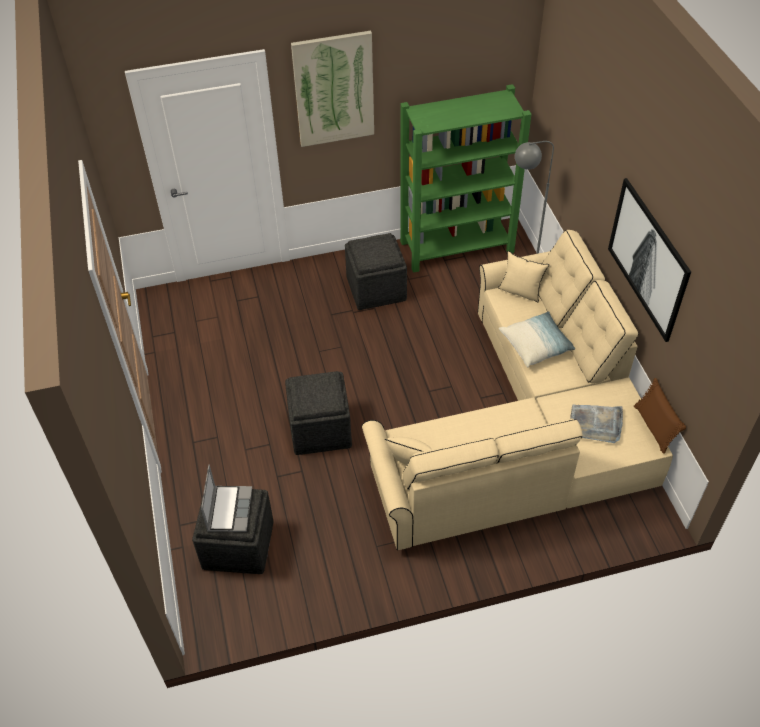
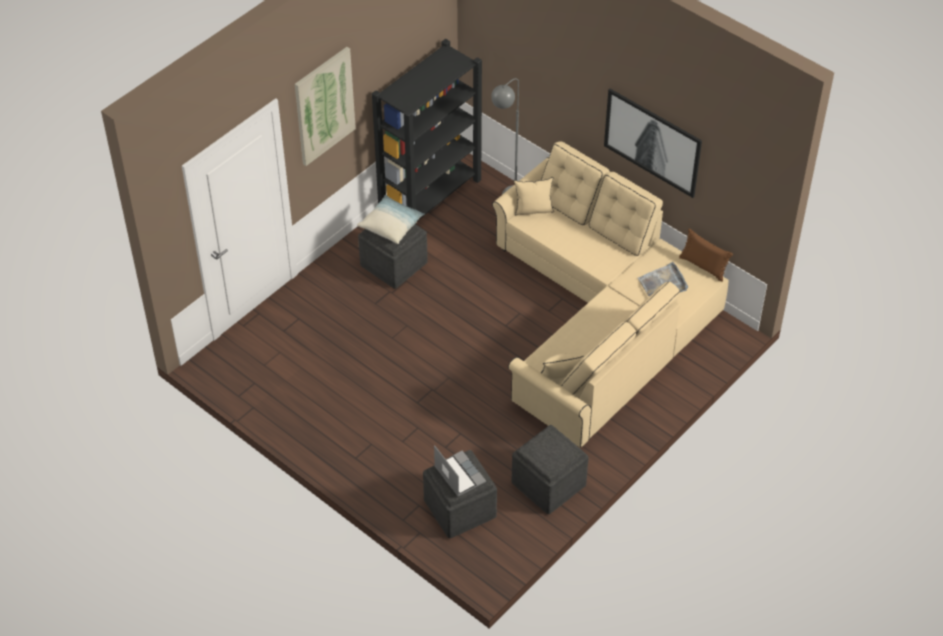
camera: 35 degrees left, 0 degrees up
(321, 429) = (448, 396): grey ottoman -> grey ottoman (549, 484)
(457, 246) = (430, 196): green bookcase -> black bookcase
(536, 345) = (578, 246): pillow -> pillow (391, 225)

